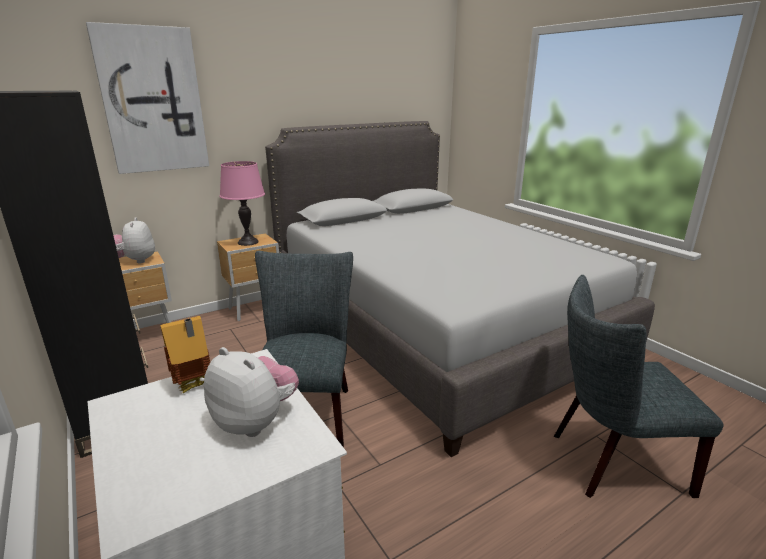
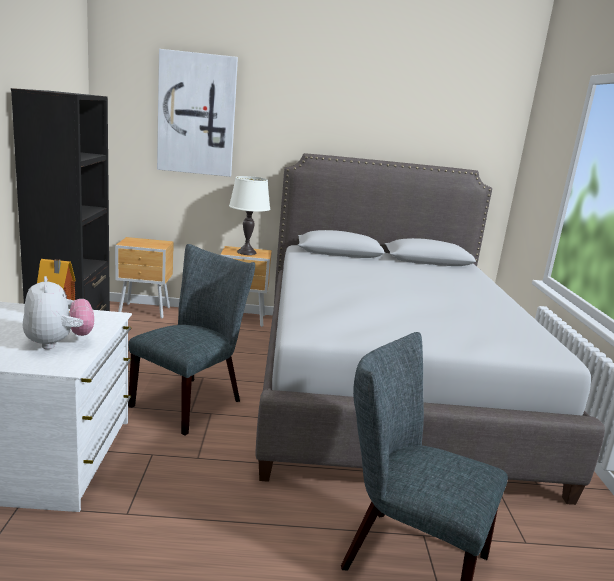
camera: 30 degrees right, 5 degrees down
(135, 261) = (149, 243): plush toy -> none
(248, 242) = (246, 252): pink table lamp -> white table lamp

